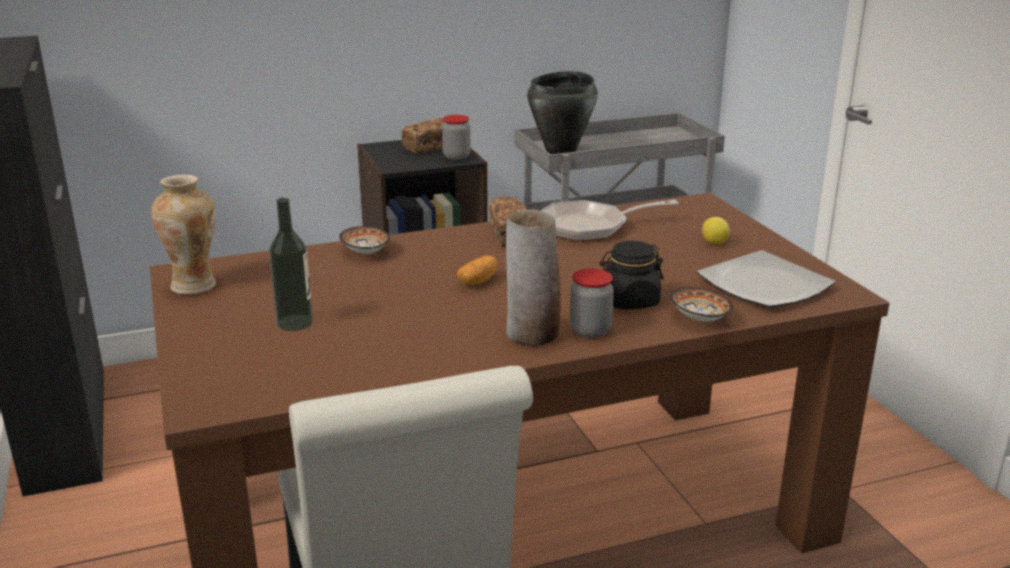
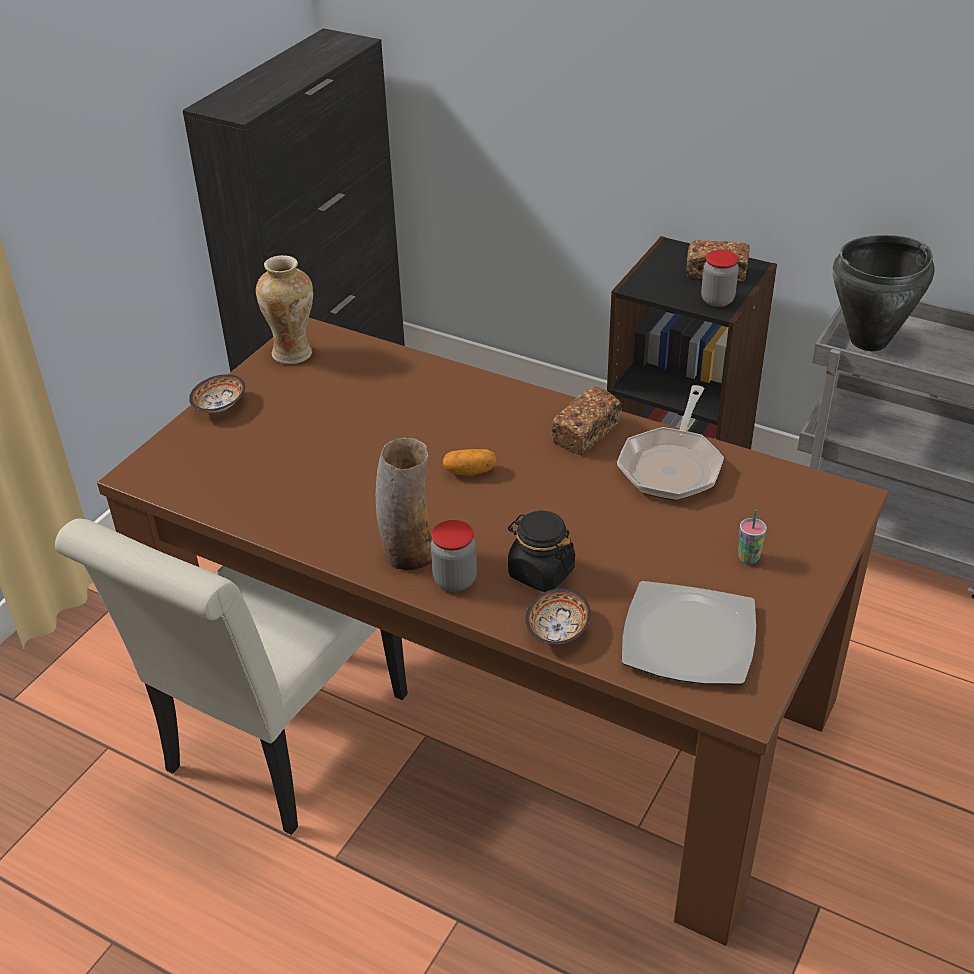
camera: 50 degrees right, 15 degrees up
(295, 322) = (292, 432): bottle -> none
(364, 253) = (446, 385): bowl -> bowl (218, 407)
(590, 227) = (672, 465): frying pan -> frying pan turned 105 degrees counterclockwise
(714, 243) = (748, 558): lemon -> cup

